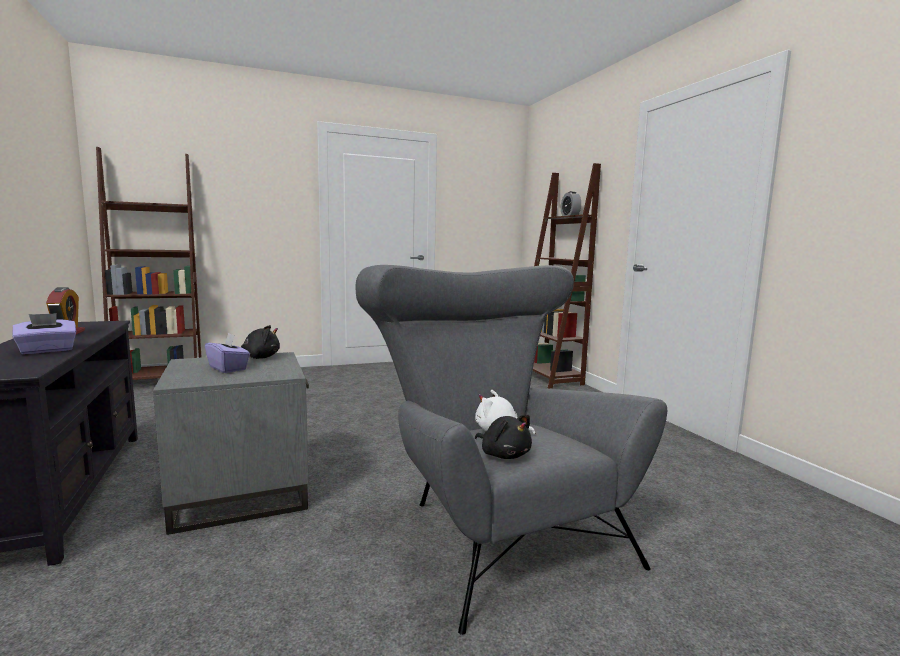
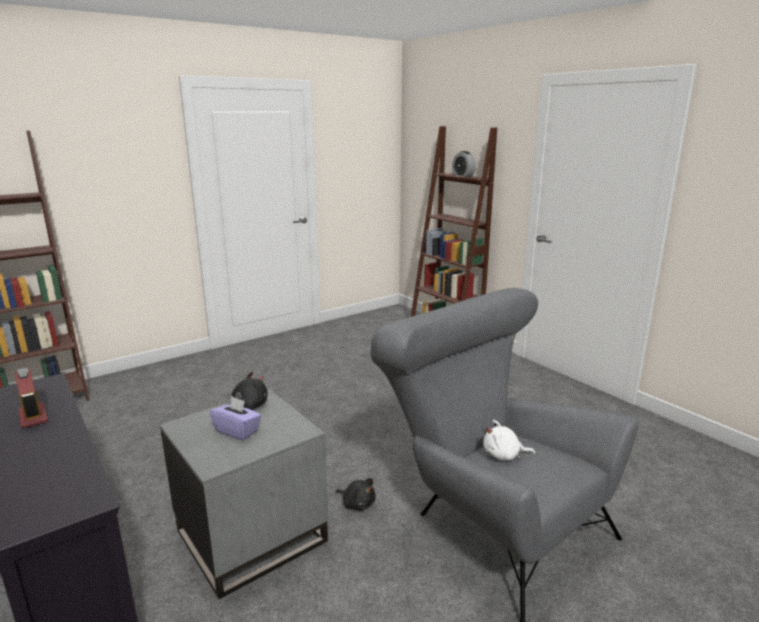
camera: 15 degrees left, 10 degrees up
(47, 350) = (60, 455): purple tissue box -> none
(504, 454) = (528, 484): black plush toy -> black plush toy (357, 503)

